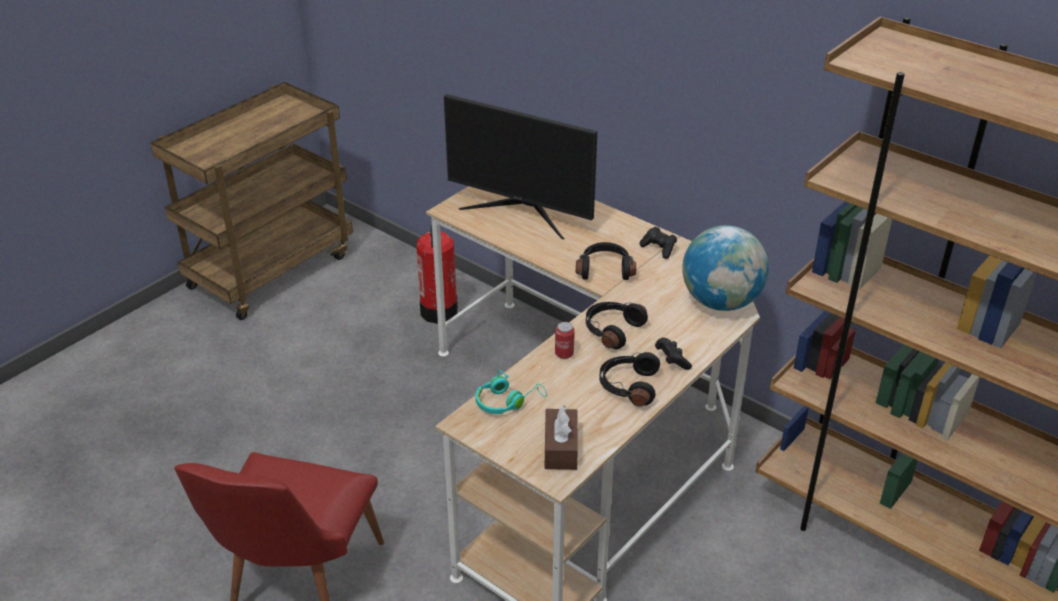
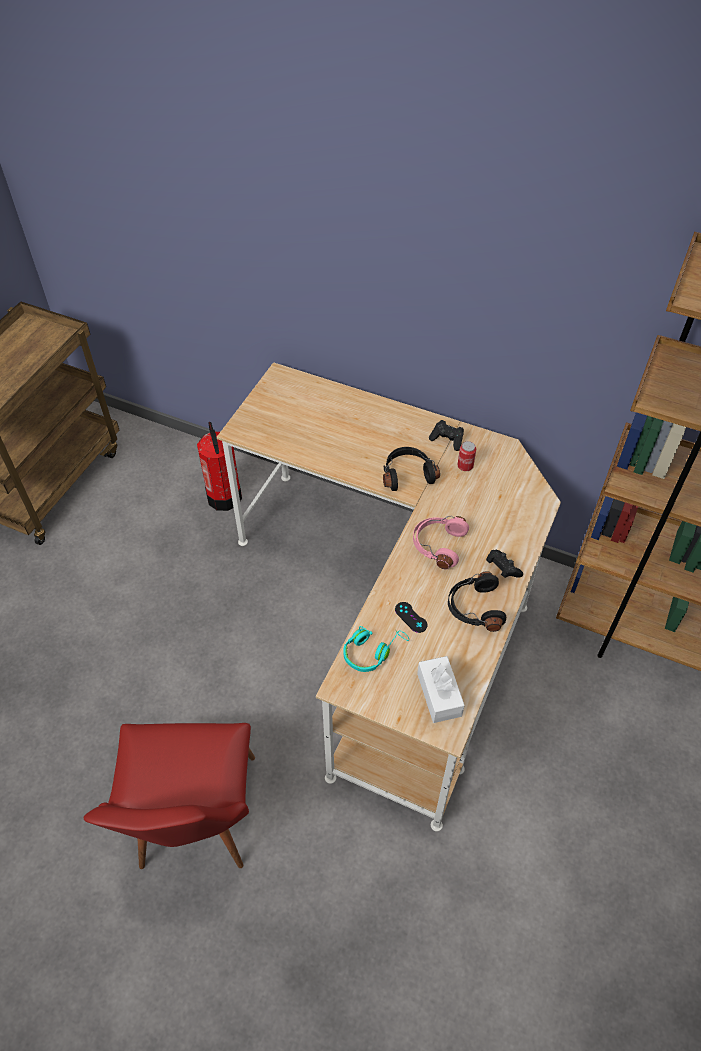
camera: 15 degrees left, 15 degrees up
(522, 211) = (308, 419): monitor -> none
(558, 382) = (411, 617): none -> black game controller
(560, 448) = (439, 694): brown tissue box -> white tissue box
(564, 354) = (404, 582): can -> can (465, 466)
(612, 330) = (437, 545): black headphones -> pink headphones
(721, 302) = (522, 492): globe -> none

